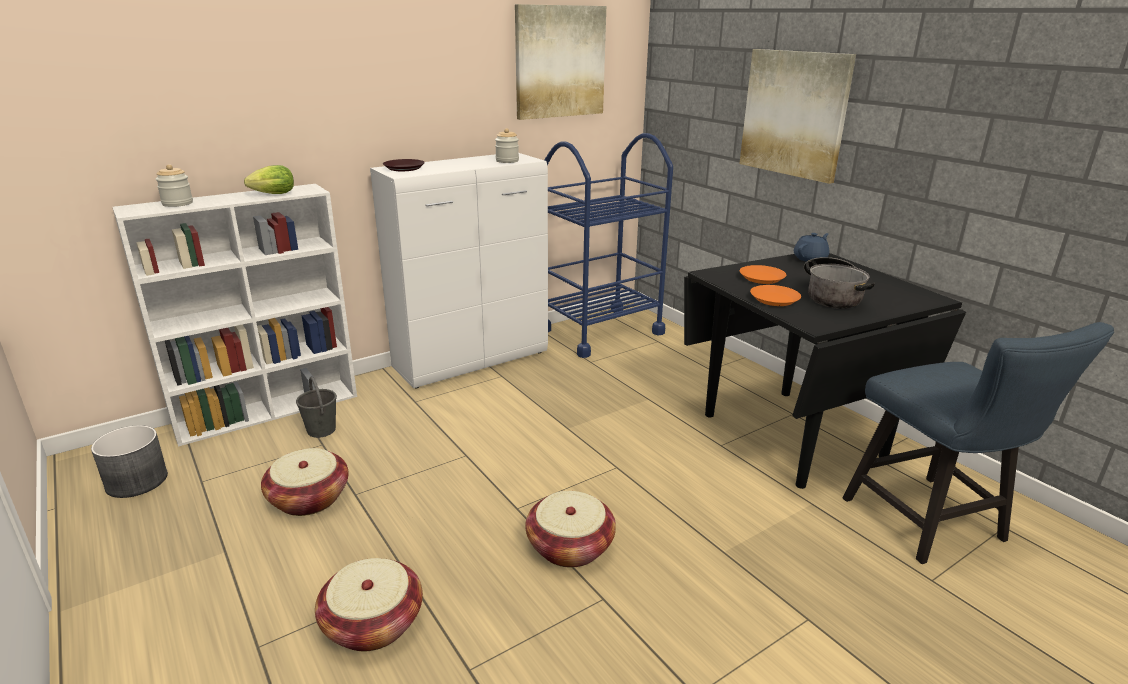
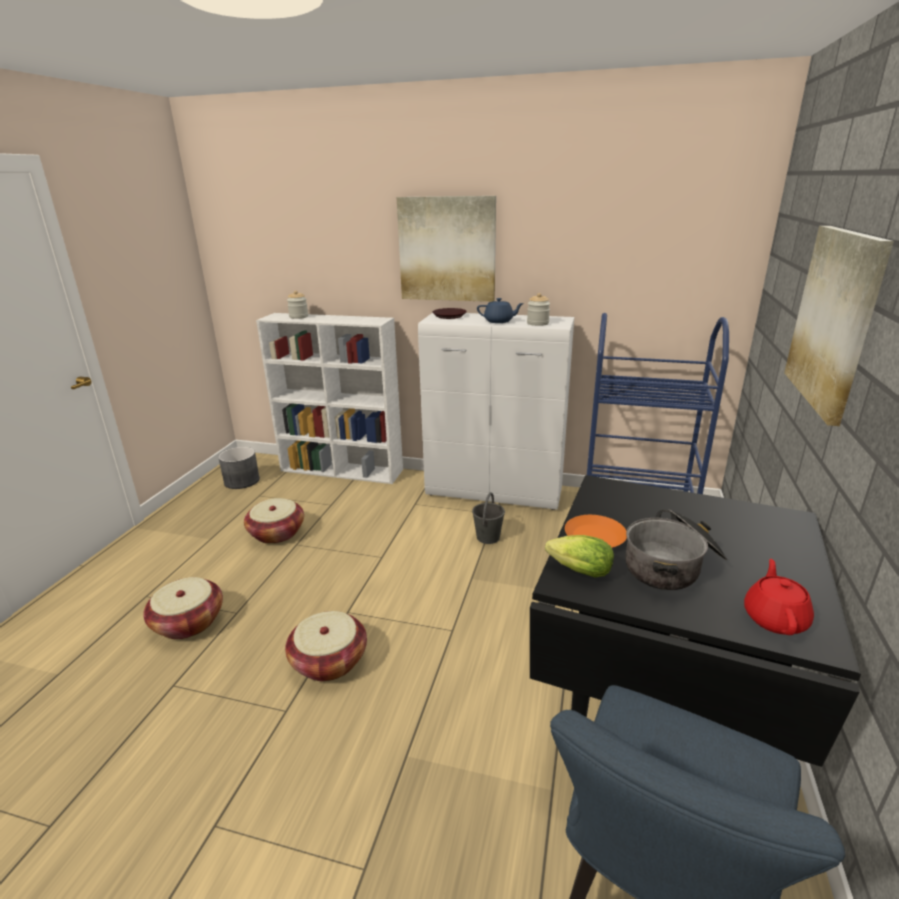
camera: 50 degrees right, 0 degrees up
(271, 194) = (350, 320): lettuce -> lettuce (576, 570)
(321, 430) = (343, 496): grey bucket -> grey bucket (488, 537)
(560, 62) = (641, 231): picture -> picture (447, 249)
(761, 278) = (641, 511): orange plate -> none
(810, 258) = (765, 517): blue teapot -> blue teapot (499, 321)
(905, 297) = (774, 618): none -> red teapot

